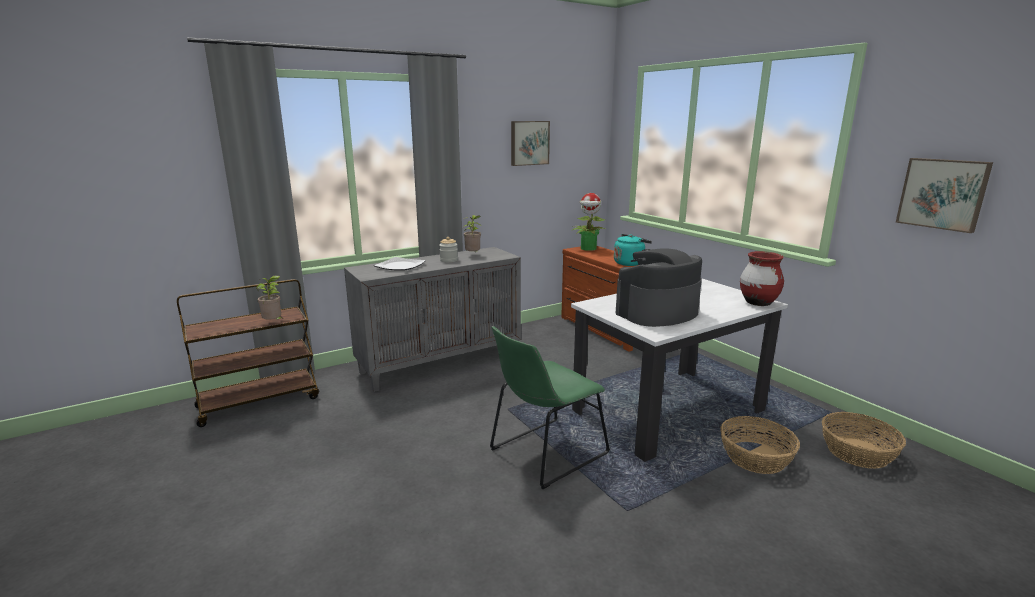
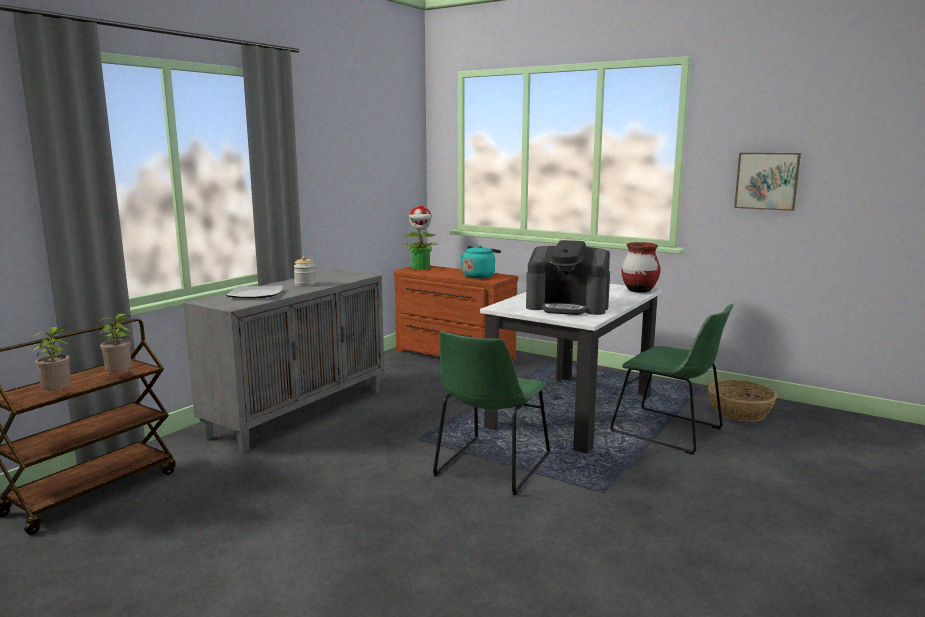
camera: 25 degrees left, 5 degrees down
(473, 255) = (325, 278): potted plant -> potted plant (59, 395)
(529, 143) = (355, 151): picture -> none
(657, 313) = (568, 306): coffee machine -> coffee machine turned 105 degrees counterclockwise
(755, 458) = (671, 431): basket -> green chair

